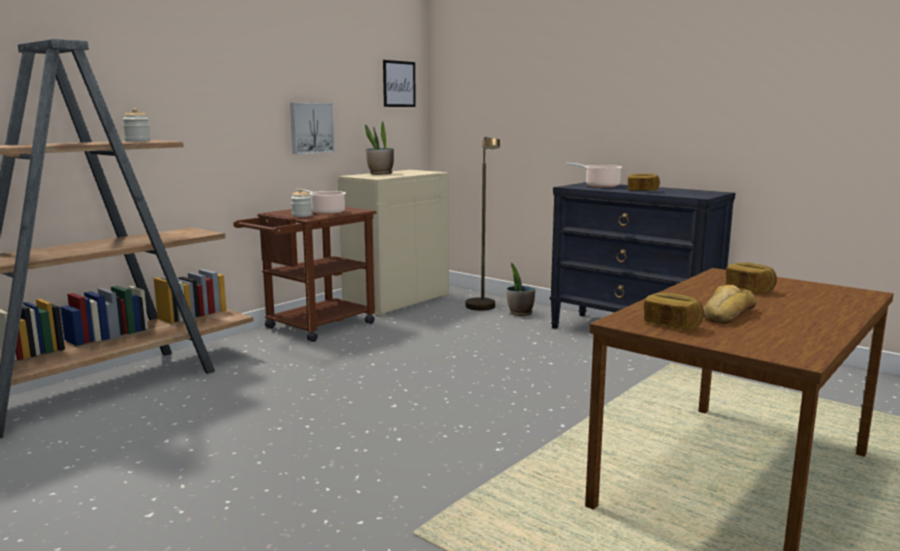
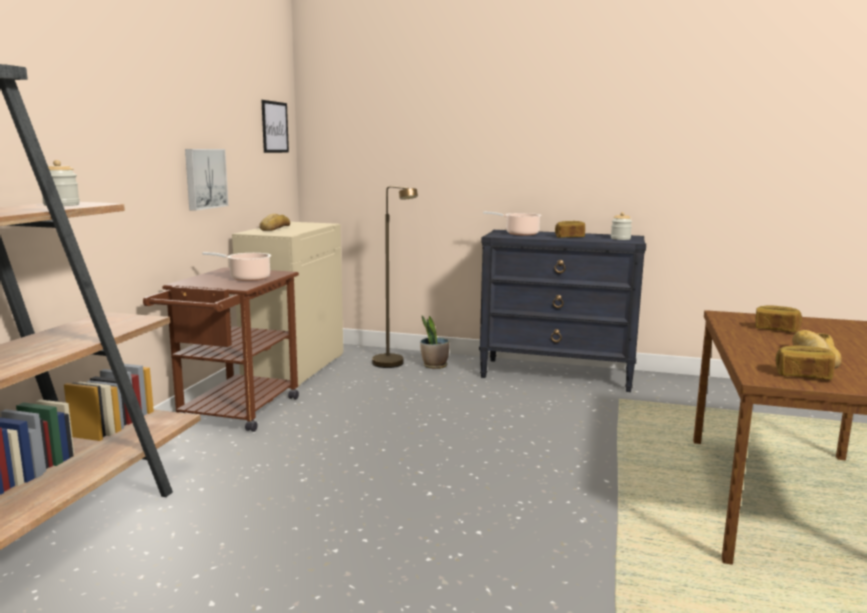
camera: 25 degrees left, 0 degrees up
(301, 215) = (230, 285): jar -> jar (620, 239)
(380, 174) = (273, 228): potted plant -> bread

